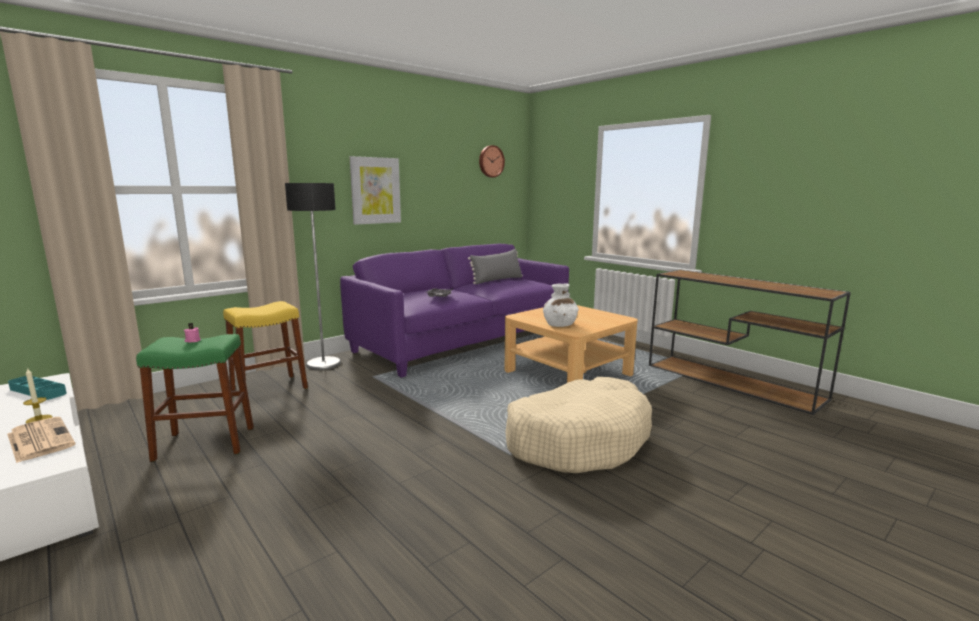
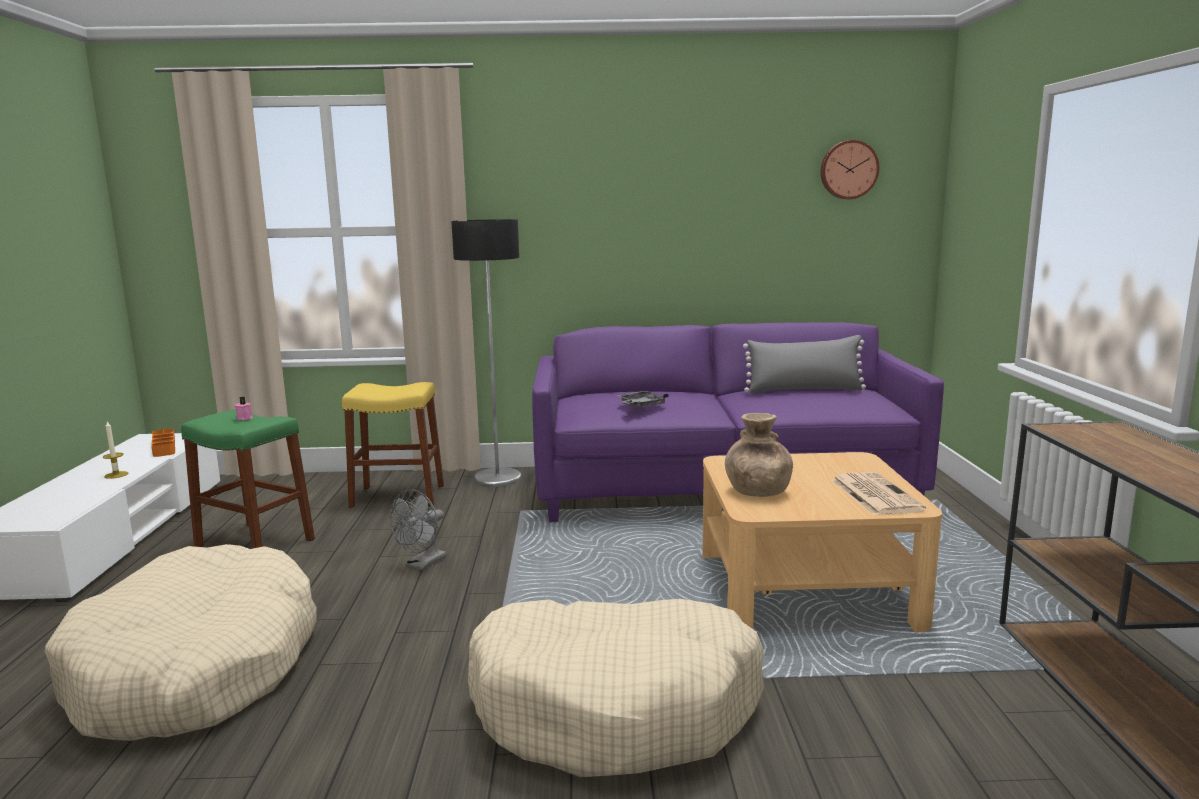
camera: 40 degrees right, 0 degrees up
(38, 391) = (164, 446): turquoise tray -> orange tray
(39, 439) = (83, 494): newspaper -> newspaper (874, 494)
(318, 518) = (196, 668): none -> beige dog bed
(363, 417) = (422, 564): none -> grey fan
(375, 190) = (608, 228): picture -> none
(559, 325) = (757, 491): white vase -> brown vase

